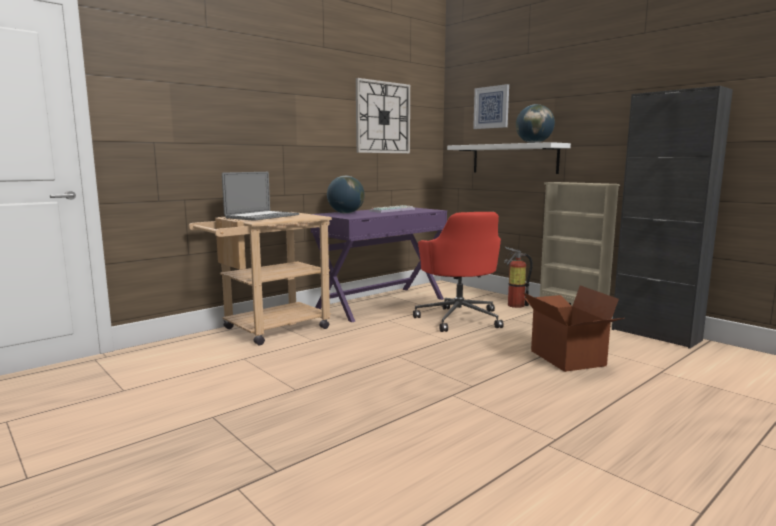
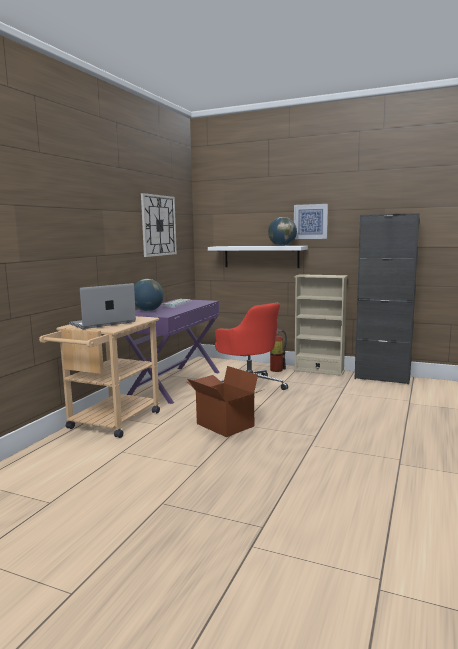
camera: 25 degrees left, 0 degrees up
(262, 216) = (102, 323): laptop -> laptop turned 135 degrees counterclockwise
(491, 107) = (239, 216): picture -> picture (310, 221)
(566, 358) = (349, 404): cardboard box -> cardboard box (224, 425)

